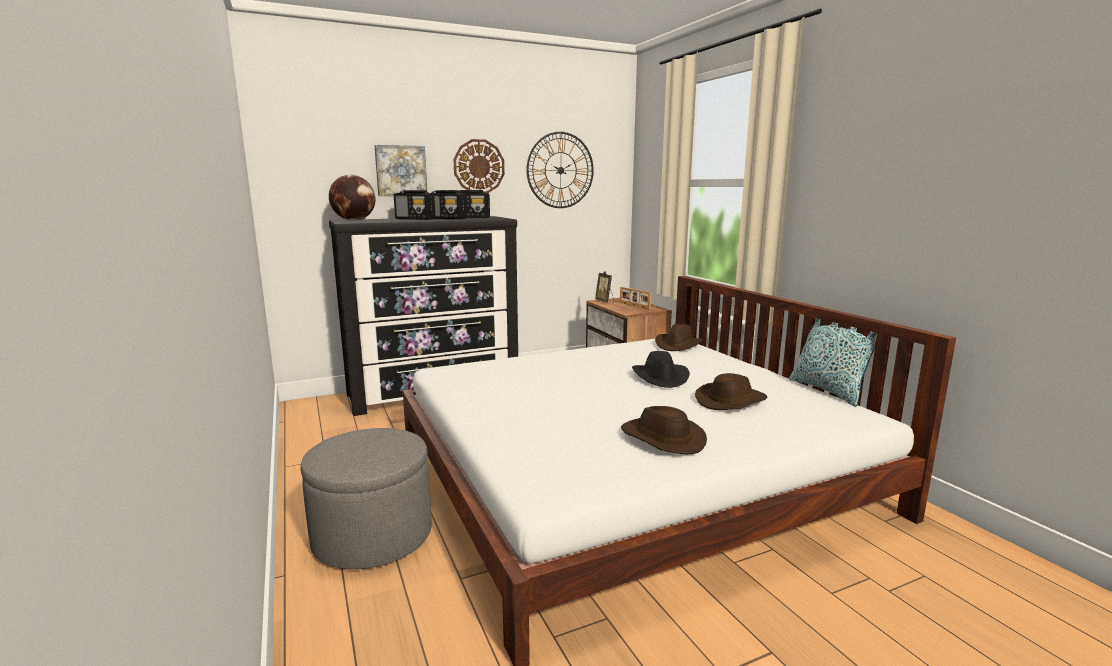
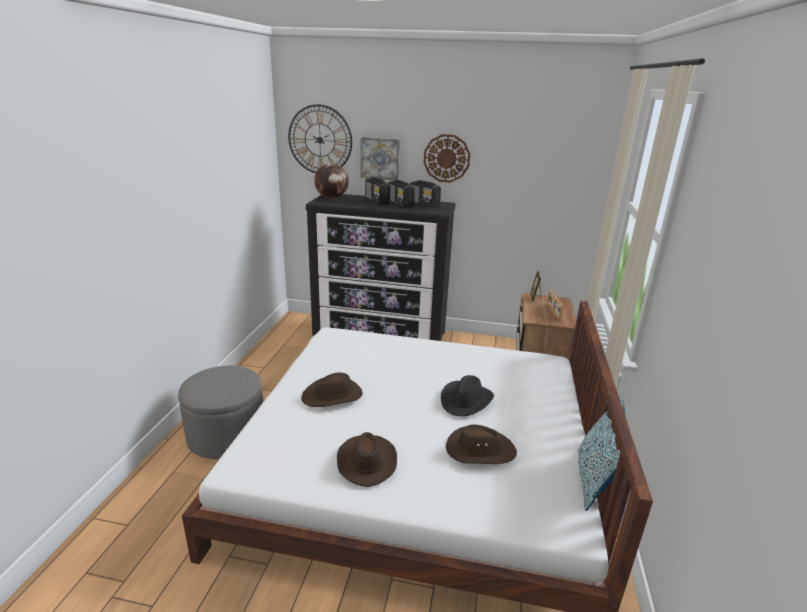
camera: 35 degrees right, 10 degrees up
(560, 170) = (527, 166): wall clock -> wall clock (320, 140)
(678, 345) = (544, 369): brown hat -> brown hat (333, 396)

